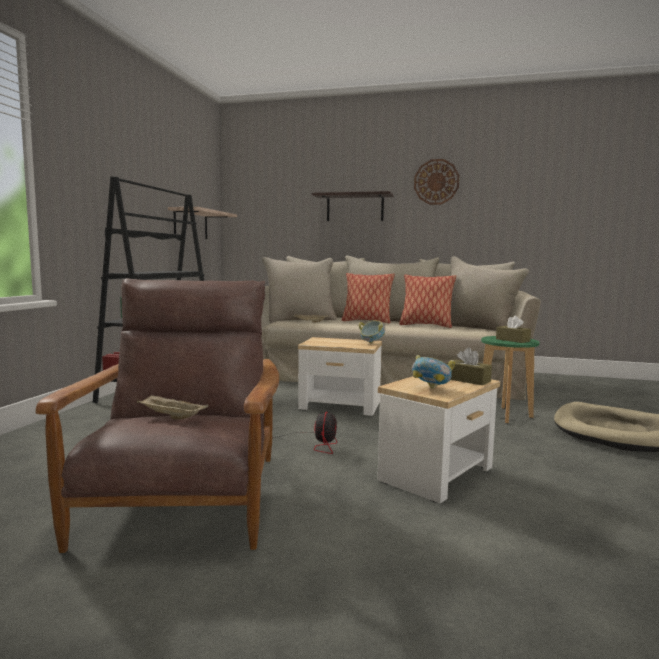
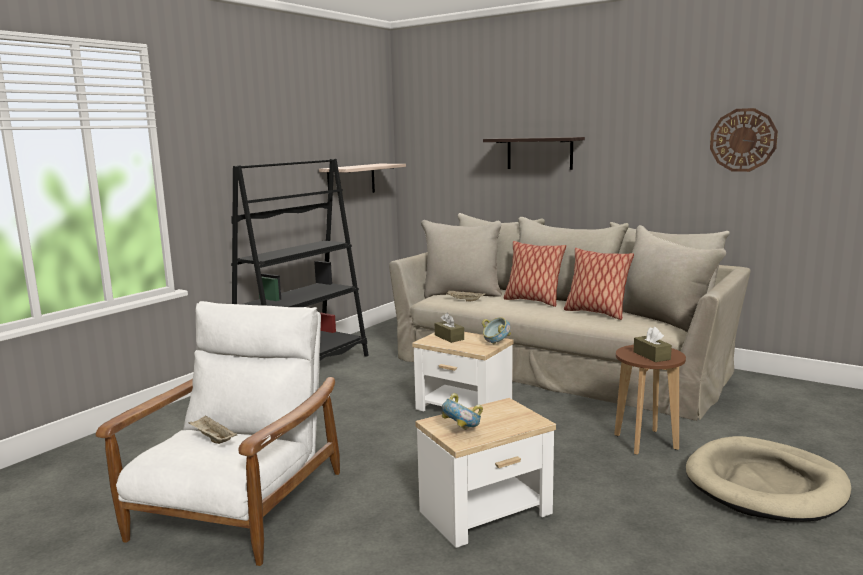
camera: 20 degrees right, 5 degrees up
(183, 500) = (238, 507): brown armchair -> white armchair
(315, 444) = (397, 458): fan -> none
(436, 182) = (637, 120): wall clock -> wall clock (743, 140)
(468, 380) = (520, 419): brown tissue box -> brown tissue box (449, 337)
(504, 415) = (645, 442): green stool -> brown stool

